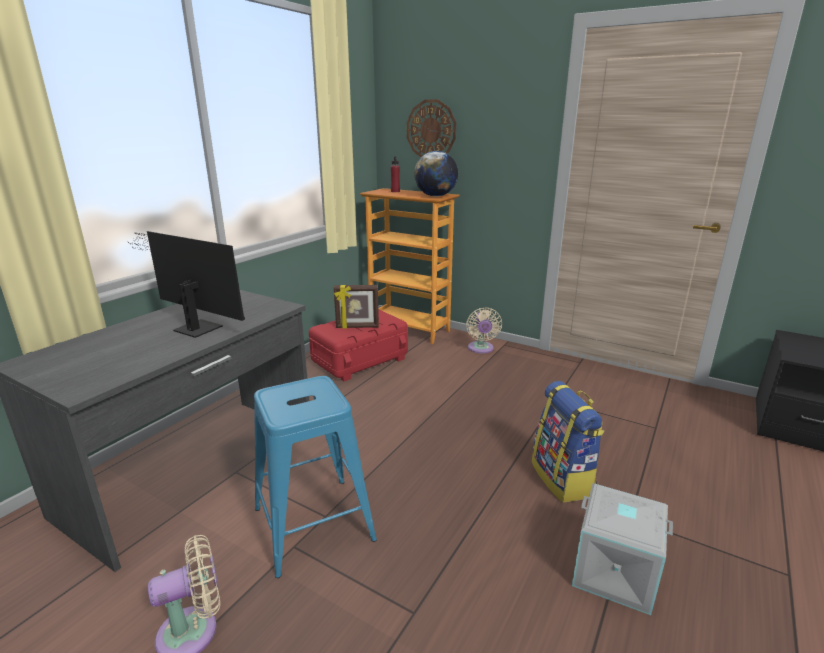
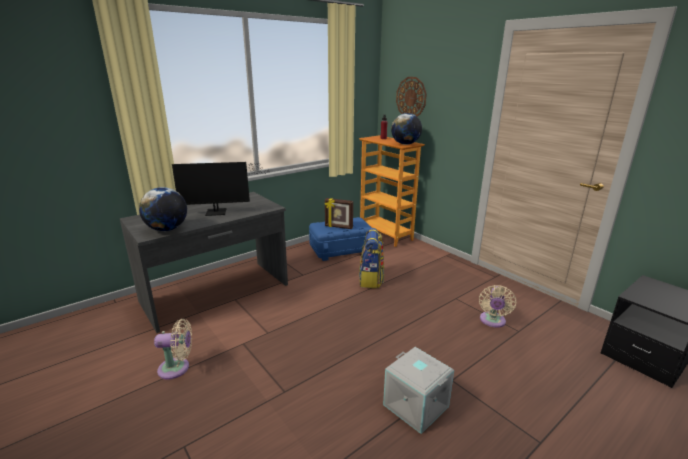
camera: 20 degrees right, 0 degrees up
(114, 371) = (167, 229): none -> globe
(195, 326) = (219, 212): monitor -> monitor turned 120 degrees clockwise
(314, 523) = (259, 335): blue stool -> none
(360, 360) = (340, 249): red storage box -> blue storage box
(481, 349) = (427, 255): beige fan -> beige fan (492, 321)
(563, 479) = (423, 347): backpack -> backpack (371, 280)

